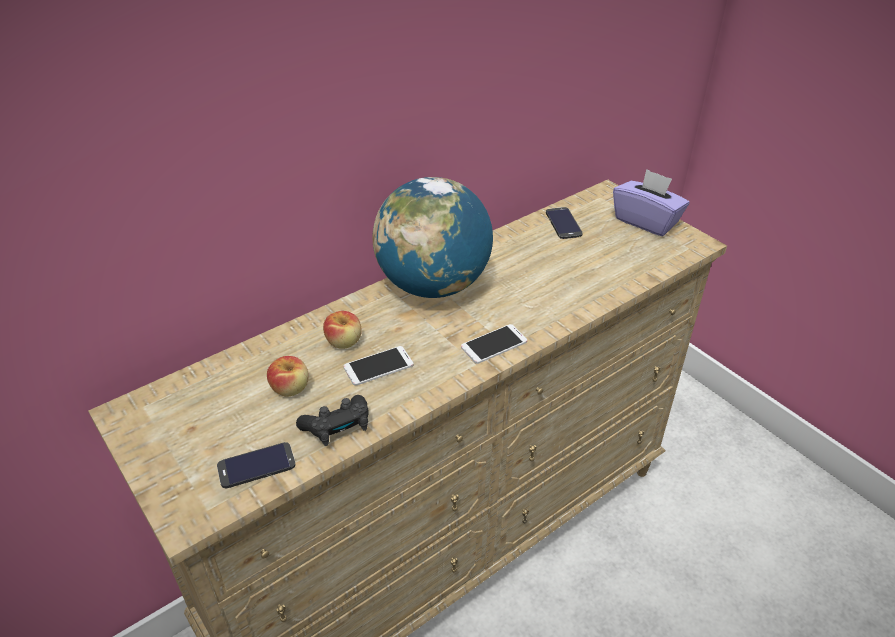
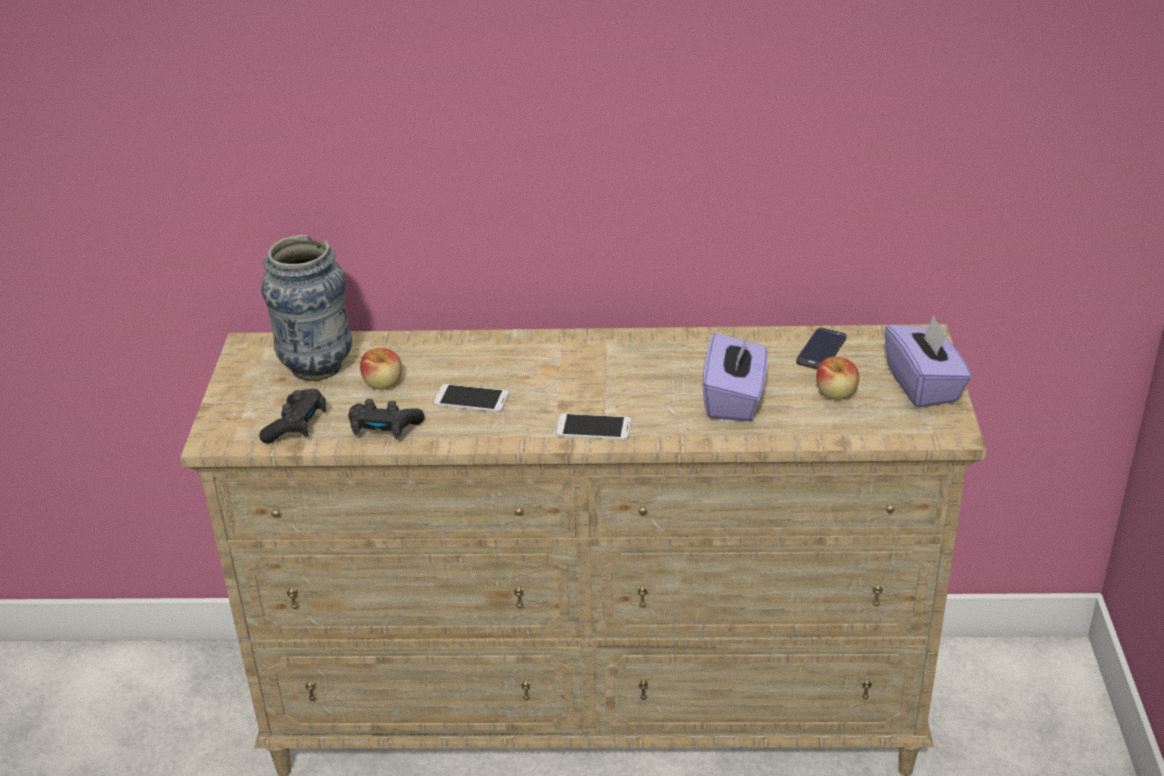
camera: 40 degrees right, 5 degrees down
(214, 402) = (317, 367): none -> vase
(256, 465) = (297, 427): phone -> black game controller
(344, 341) = (467, 367): apple -> apple (836, 393)
(433, 285) = (605, 353): globe -> none
(557, 279) = (734, 400): none -> purple tissue box

